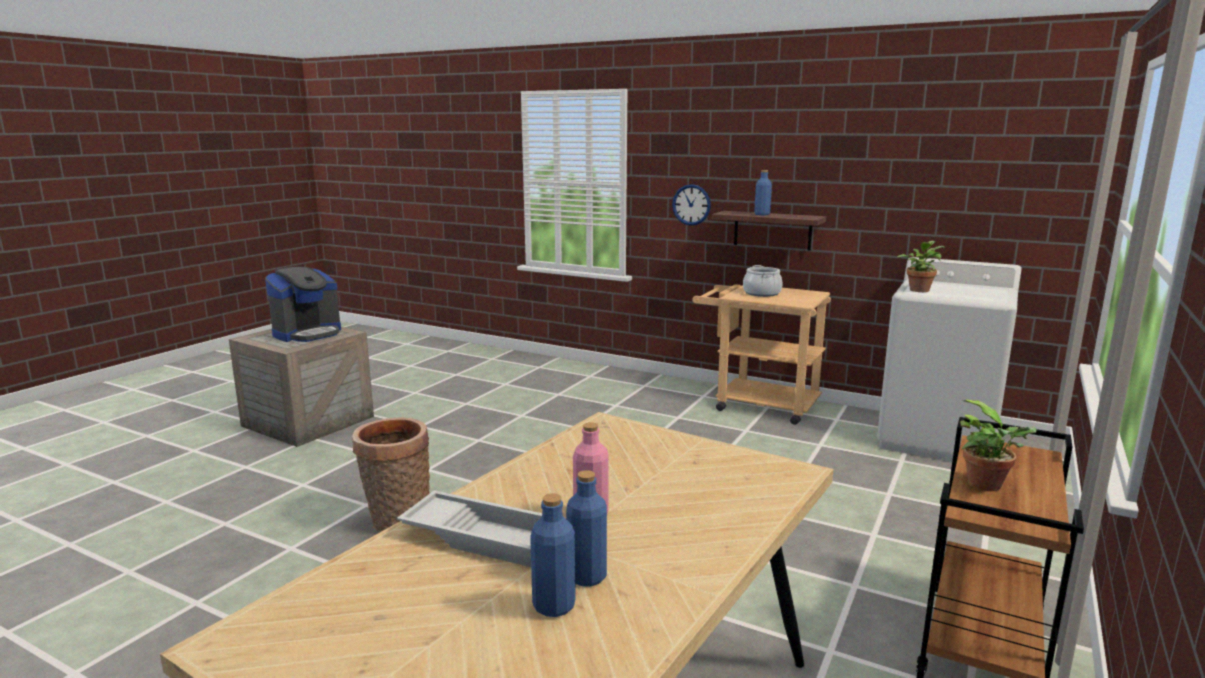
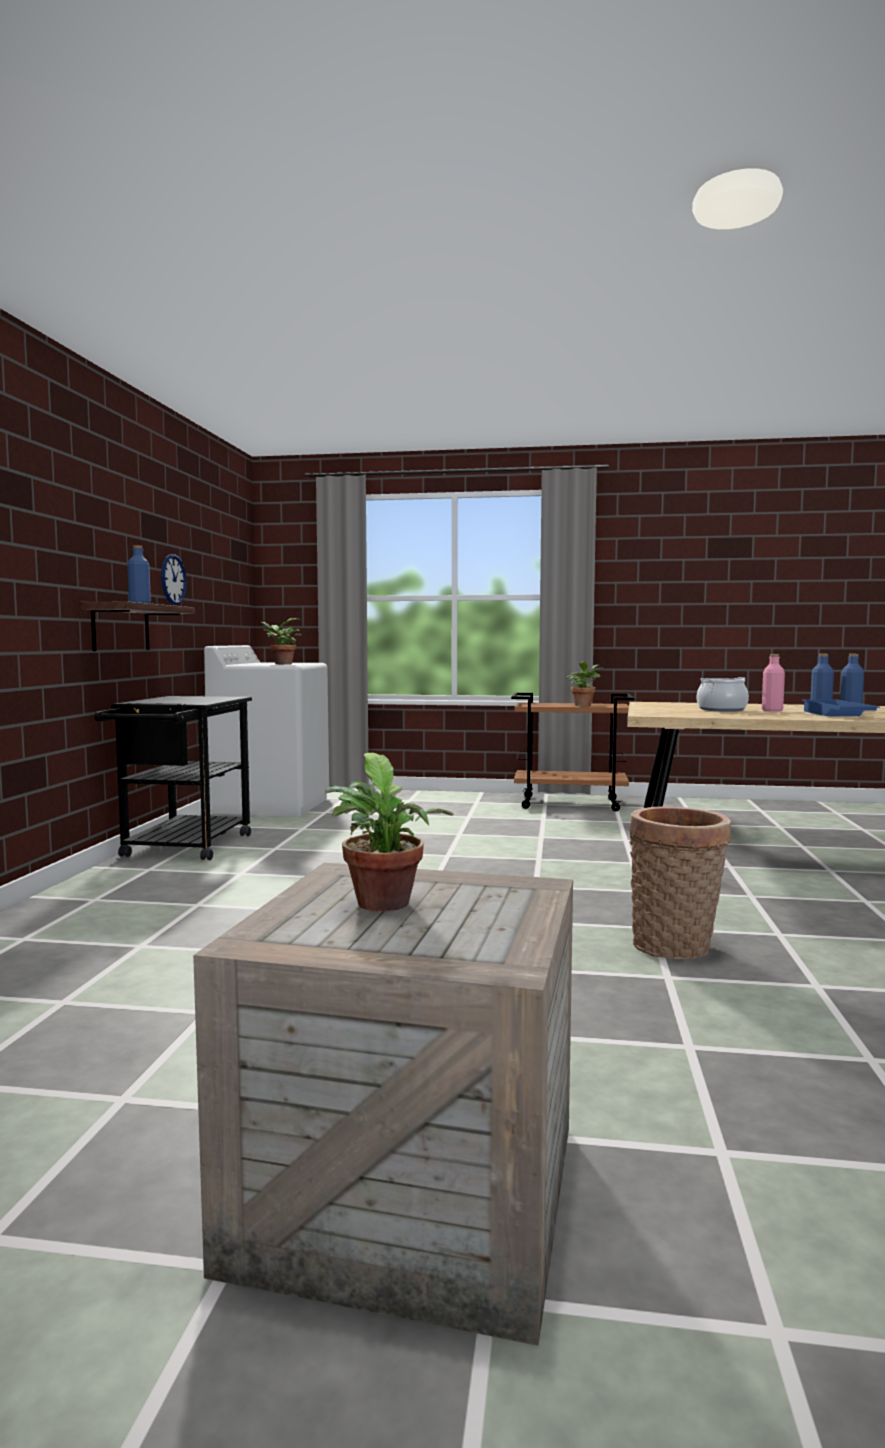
camera: 110 degrees left, 10 degrees down
(308, 333) = (384, 905): coffee machine -> potted plant
(484, 536) = (836, 715): white tray -> blue tray
(691, 205) = (47, 593): wall clock -> wall clock (173, 579)
(757, 404) = (183, 848): beige cart -> black cart
(761, 293) = (181, 701): cooking pot -> cooking pot (722, 710)

